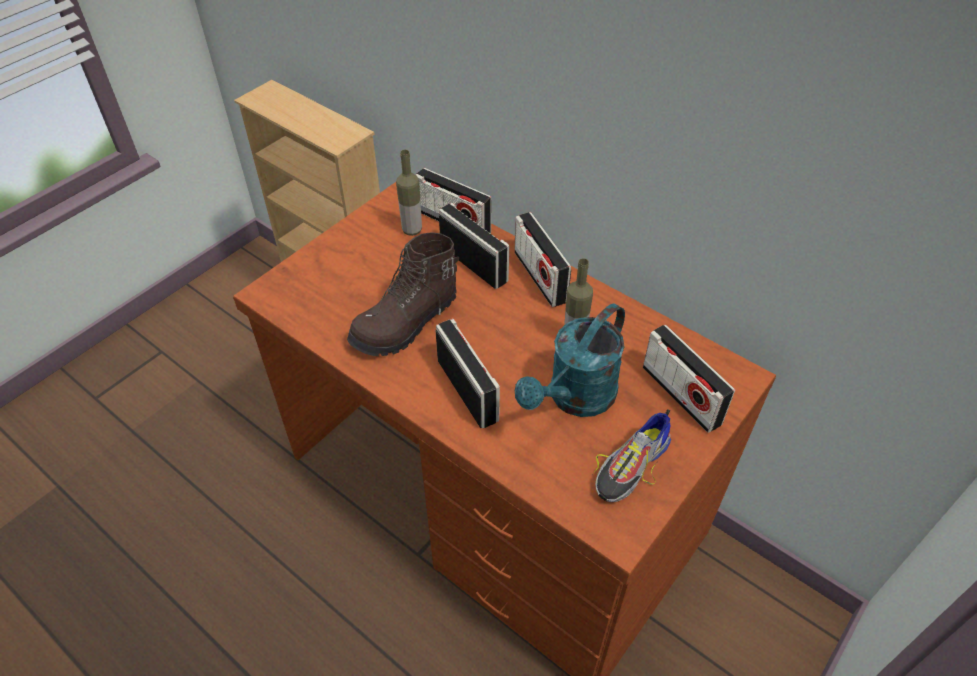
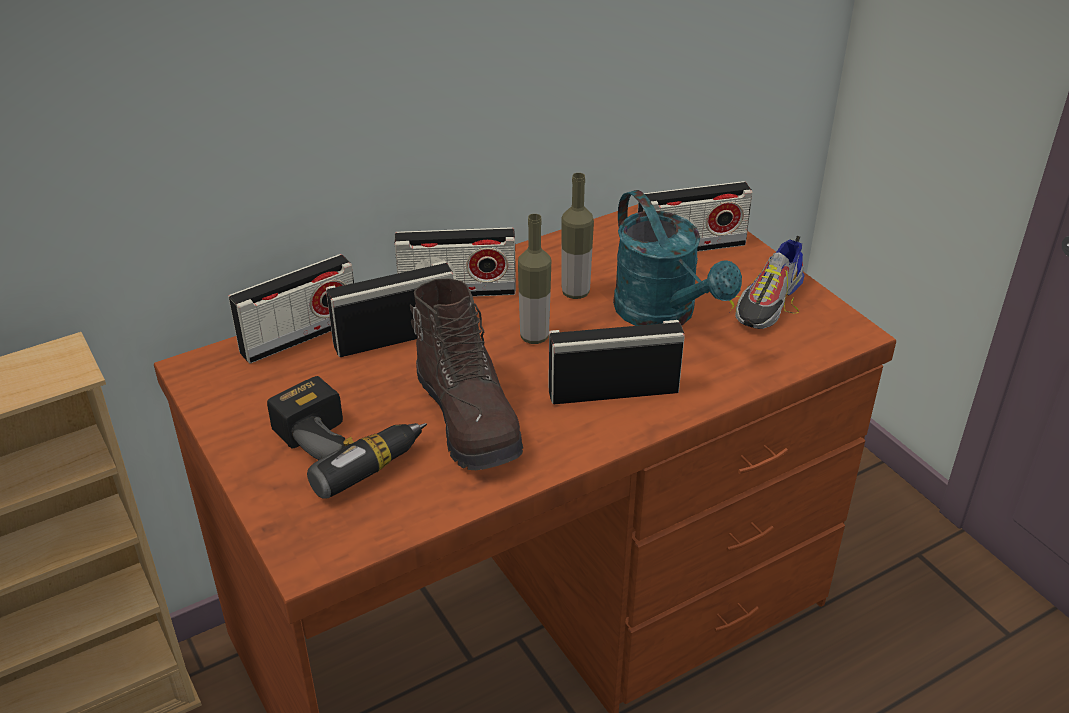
camera: 70 degrees left, 10 degrees down
(362, 276) = (347, 445): none -> power drill
(412, 230) = (285, 377): bottle -> bottle (534, 337)
(632, 466) = (769, 302): shoe -> shoe turned 60 degrees clockwise

